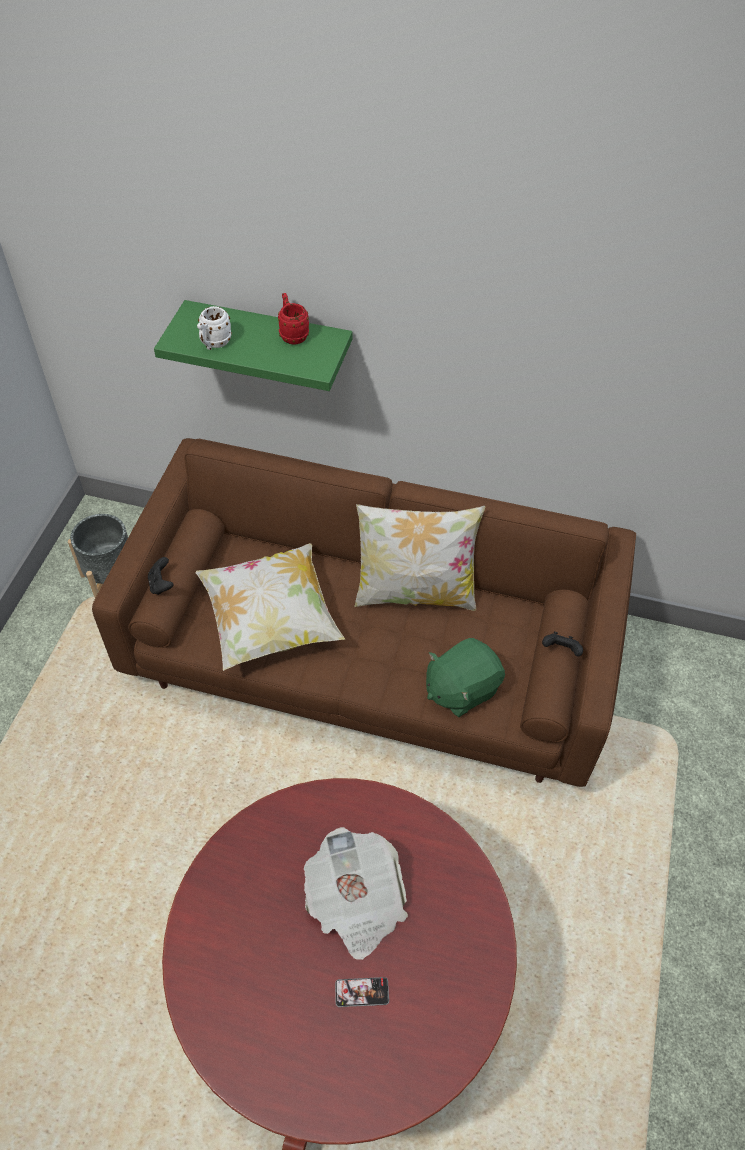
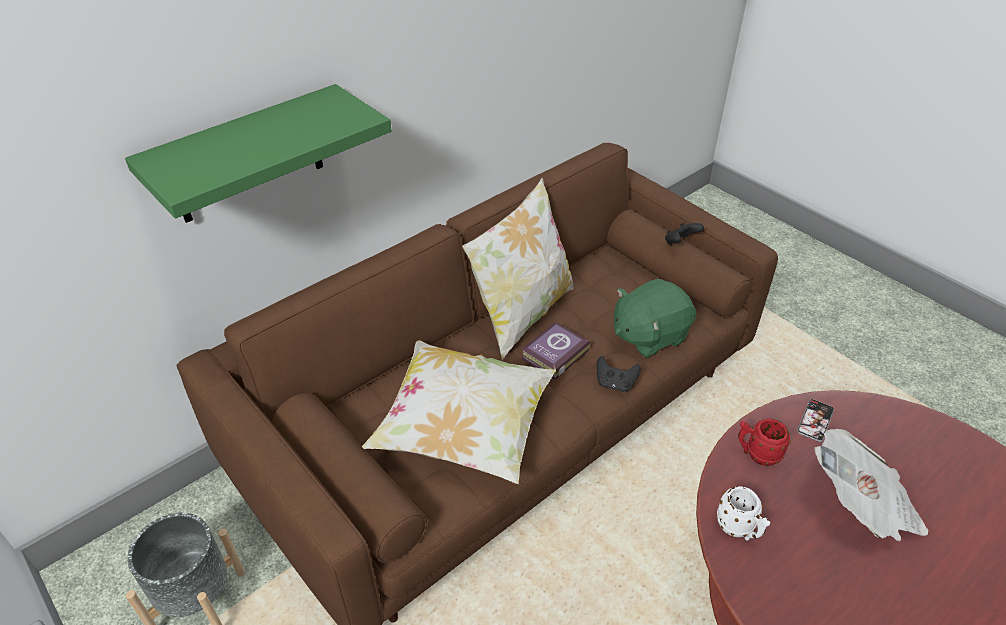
camera: 55 degrees left, 10 degrees down
(161, 584) = (360, 481): black game controller -> black game controller (615, 384)
(214, 344) = (230, 162): white mug -> white mug (739, 529)
(292, 334) = (291, 114): red mug -> red mug (756, 454)
(362, 992) = (964, 548): phone -> phone (815, 420)
(385, 635) = (553, 354): none -> book
(461, 689) = (649, 335): green plush toy -> green plush toy turned 60 degrees clockwise

